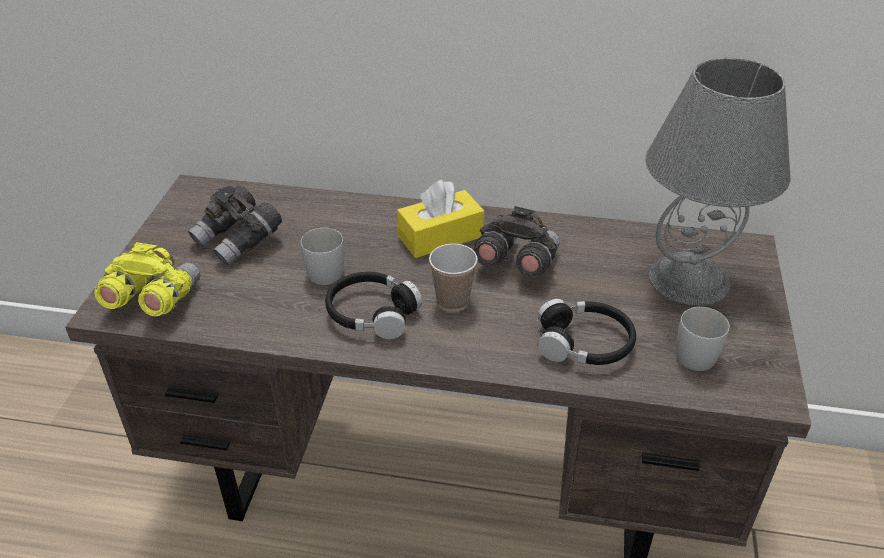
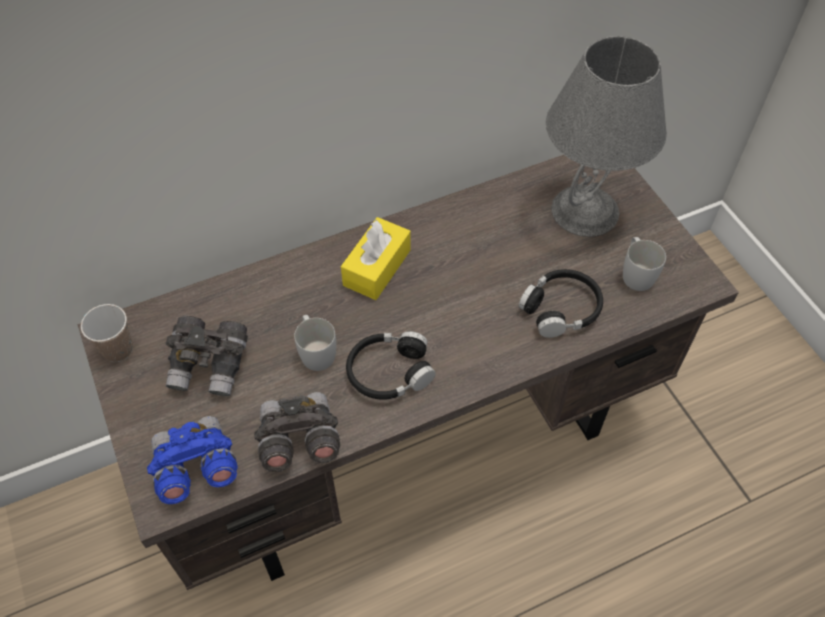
camera: 35 degrees left, 15 degrees up
(153, 301) = (195, 468): yellow binoculars -> blue binoculars
(452, 300) = (439, 324): cup -> cup (118, 350)
(516, 263) = (456, 262): grey binoculars -> grey binoculars (298, 441)

